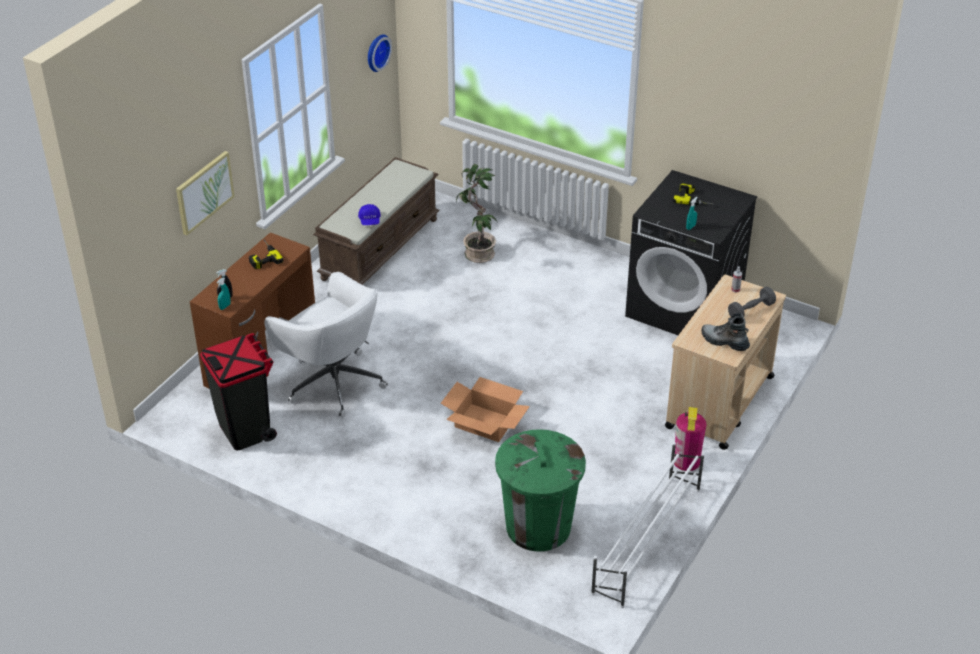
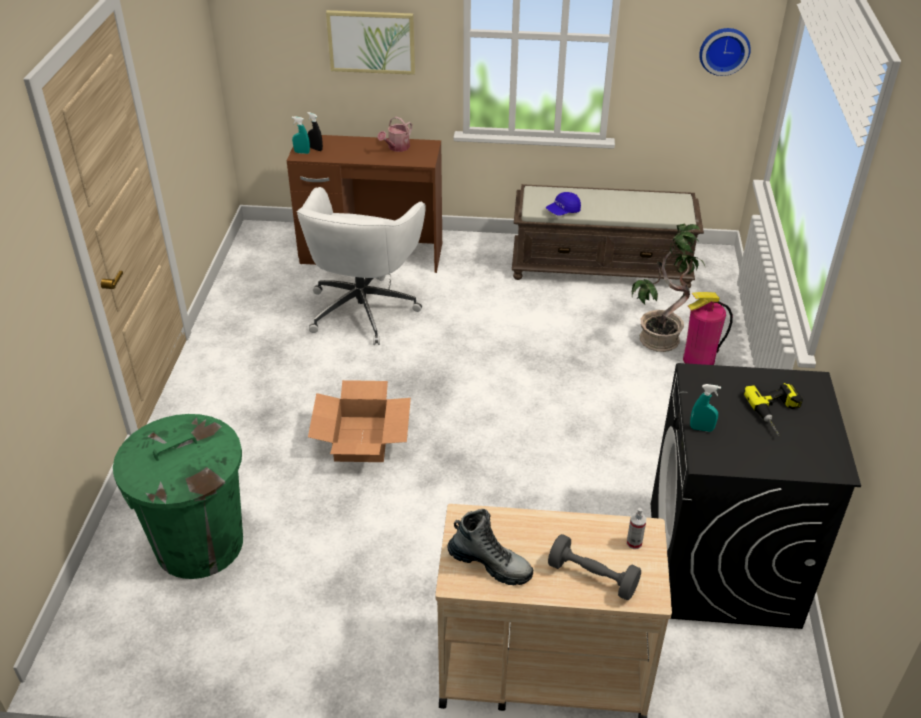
camera: 65 degrees right, 0 degrees up
(245, 429) = (261, 279): black trash can -> none
(262, 256) = (396, 148): power drill -> watering can
(646, 540) = (211, 665): white shoe rack -> none
(686, 461) = (392, 666): fire extinguisher -> fire extinguisher (698, 360)
(724, 342) = (490, 564): boot -> boot turned 105 degrees clockwise

